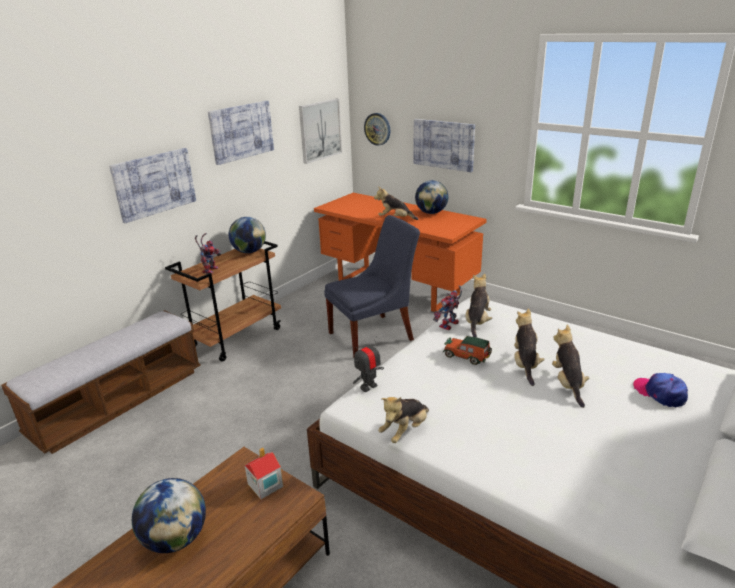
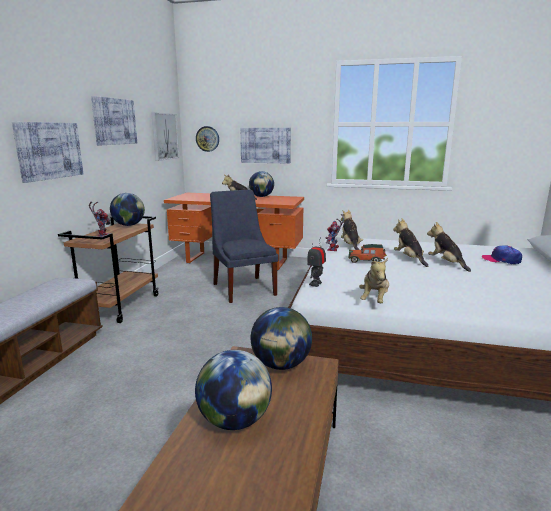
camera: 25 degrees left, 10 degrees down
(265, 485) = (281, 365): toy house -> globe
(374, 335) = (243, 288): blue chair -> blue chair turned 60 degrees counterclockwise

